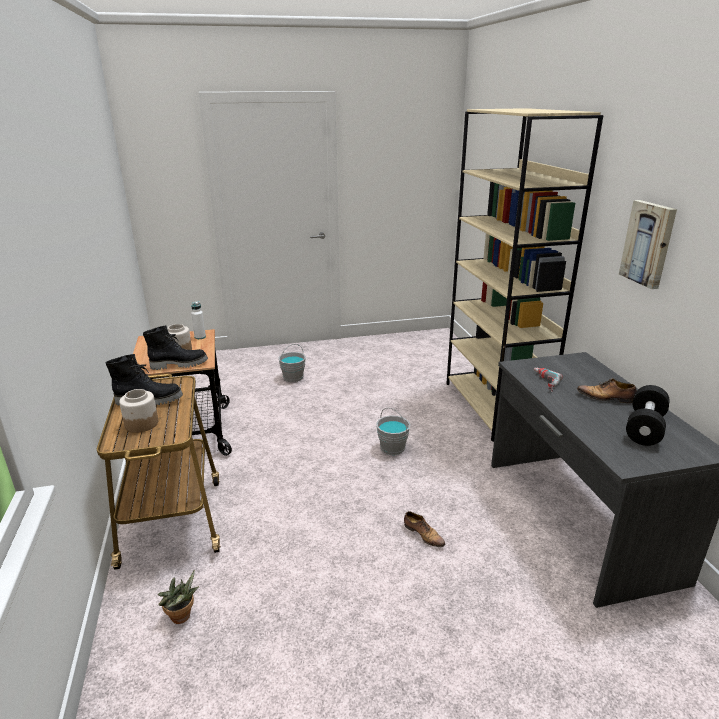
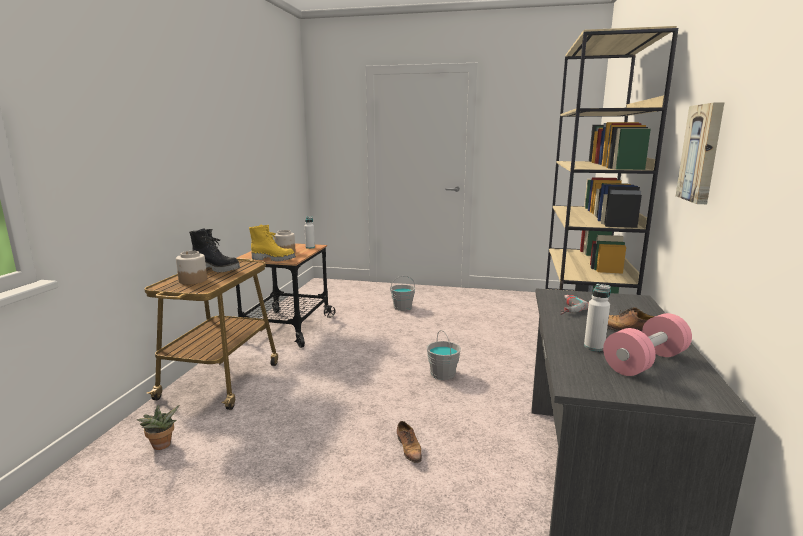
camera: 25 degrees right, 10 degrees down
(179, 364) = (274, 259): black boot -> yellow boot
(601, 421) = (594, 347): none -> white bottle
(644, 428) = (645, 362): black dumbbell -> pink dumbbell

